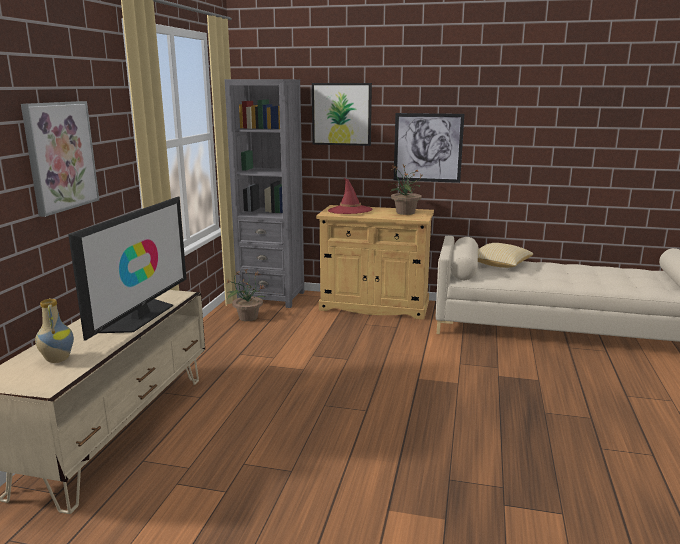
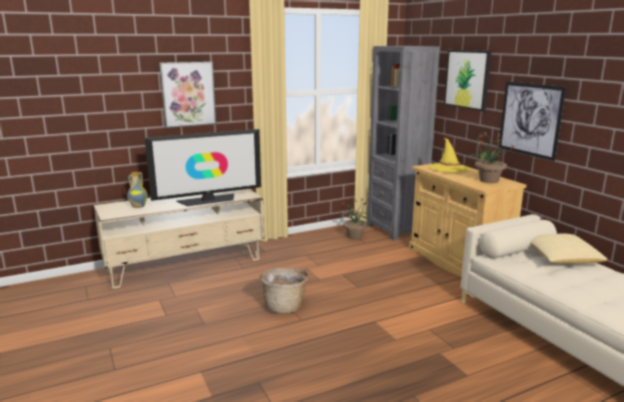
camera: 50 degrees right, 0 degrees up
(326, 408) = (285, 306): none -> basket
(350, 210) = (448, 168): red hat -> yellow hat

